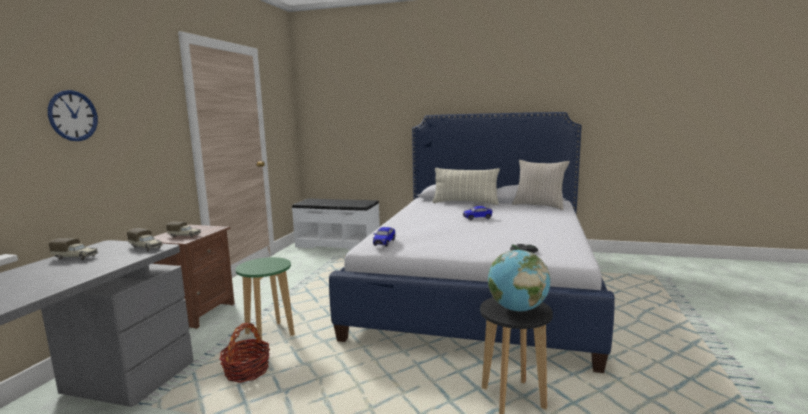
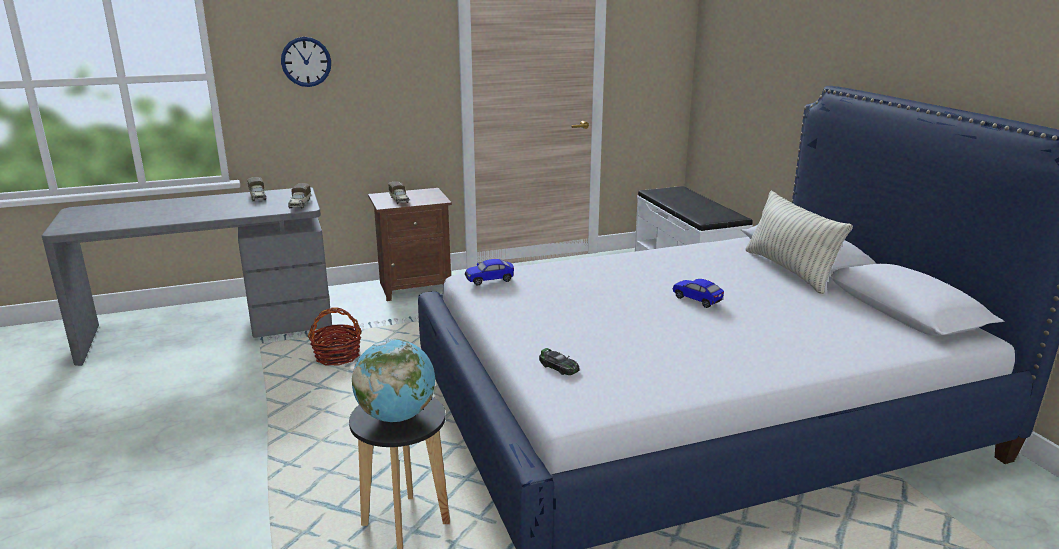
camera: 55 degrees right, 10 degrees up
(269, 334) = (409, 336): green stool -> none
(539, 206) = (883, 326): beige pillow -> none

